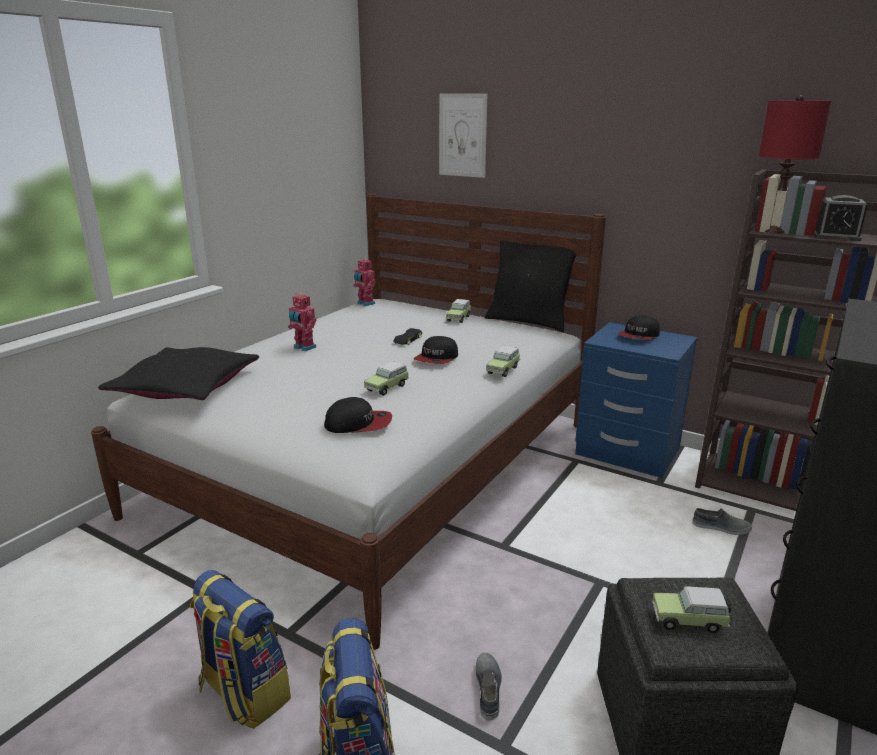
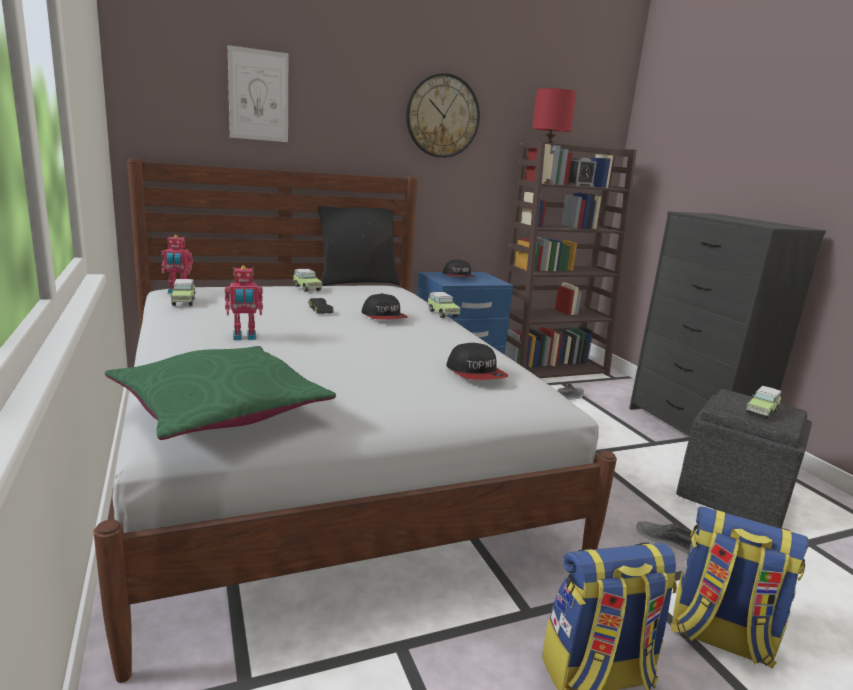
camera: 55 degrees left, 5 degrees down
(185, 387) = (220, 408): black pillow -> green pillow
(358, 424) = (476, 373): cap -> cap turned 120 degrees clockwise
(388, 387) = (415, 344): toy car -> toy car (184, 301)
(649, 143) = (442, 116): none -> wall clock

